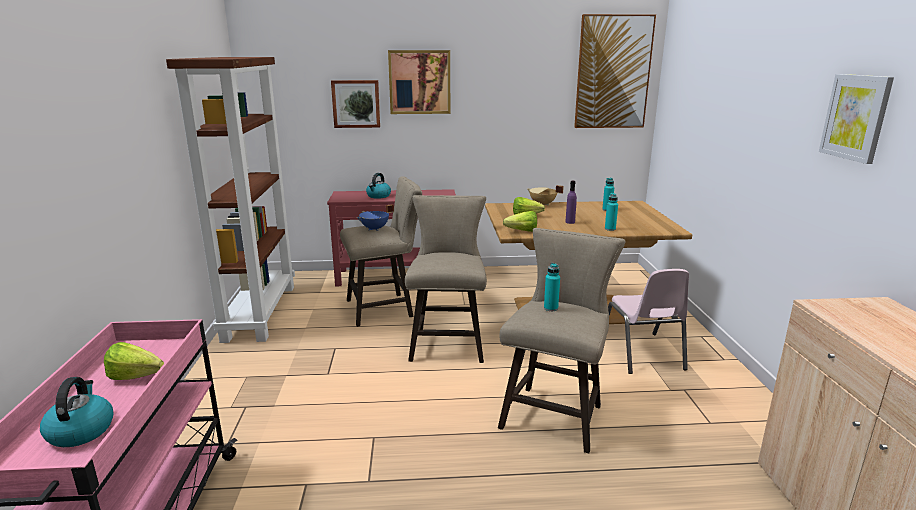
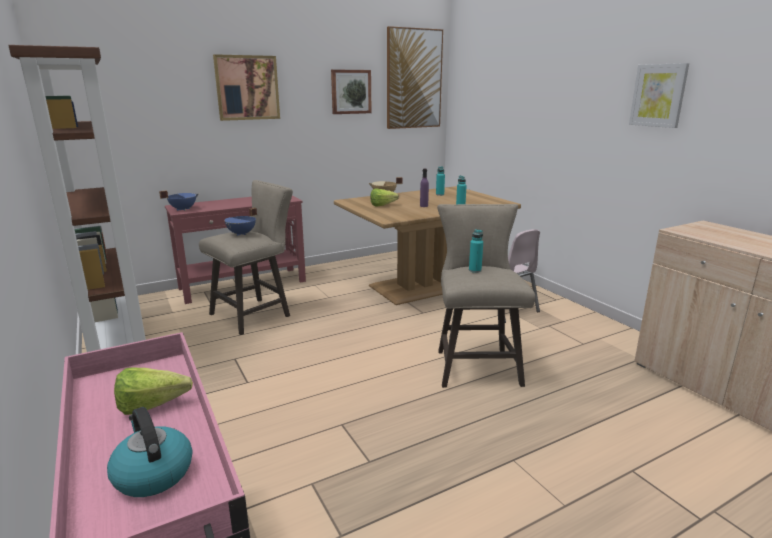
camera: 25 degrees left, 0 degrees up
(342, 197) = (183, 209): none -> blue cooking pot
(356, 103) = (182, 111): picture -> picture (350, 92)
(378, 196) = (220, 205): kettle -> none
(448, 342) = (341, 330): beige stool -> none
(519, 231) = (392, 217): lettuce -> none

